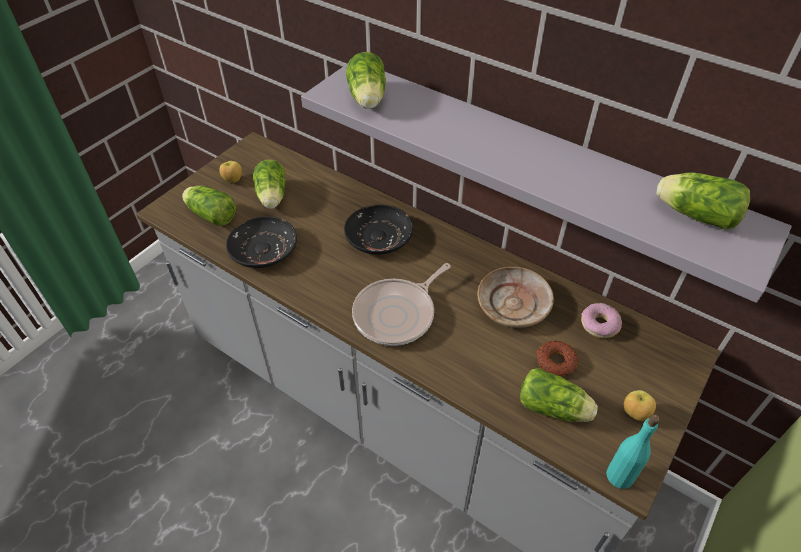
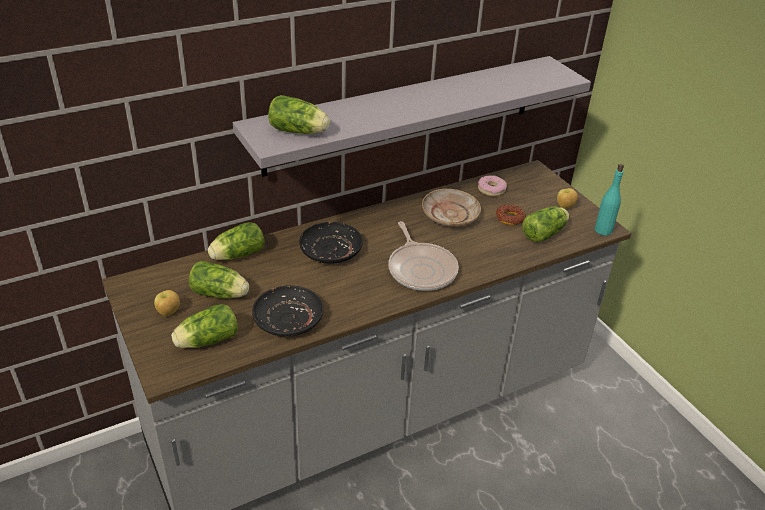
camera: 65 degrees left, 10 degrees down
(693, 214) = (522, 74): lettuce -> lettuce (236, 255)

